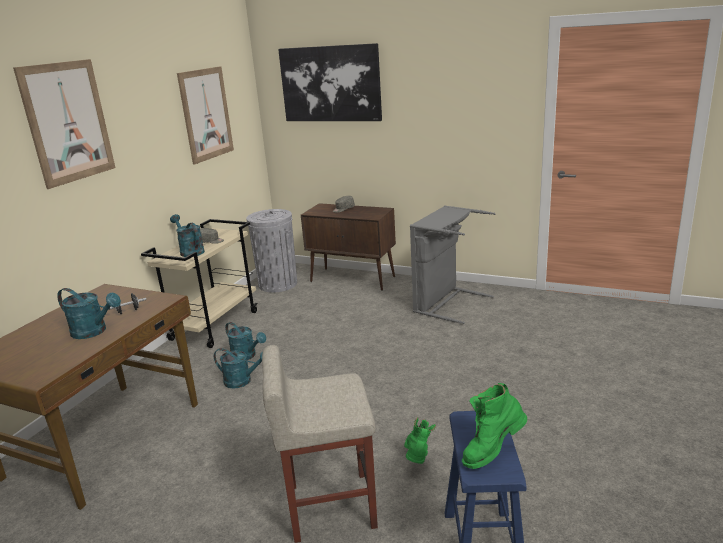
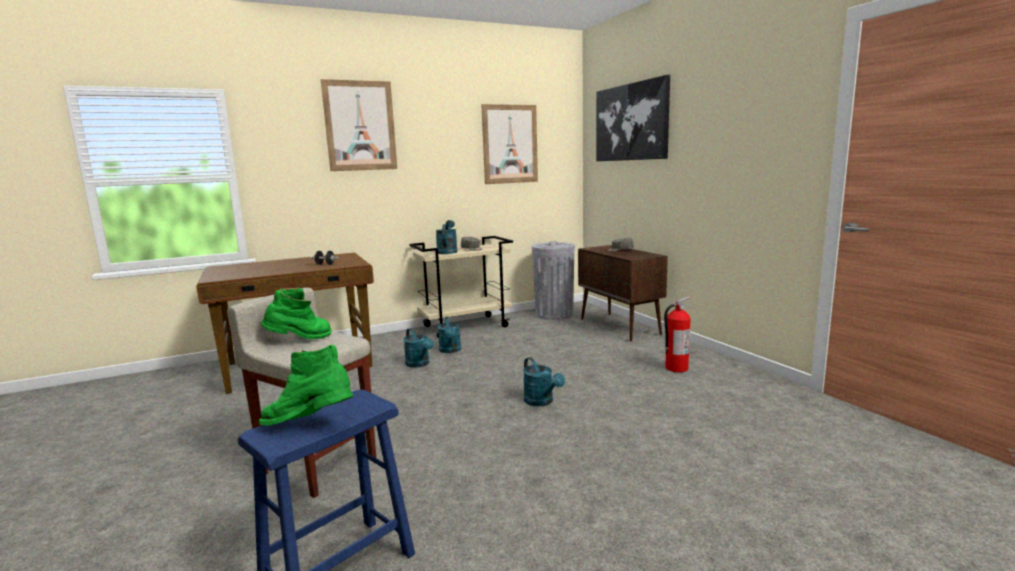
camera: 40 degrees right, 10 degrees down
(94, 332) = (286, 268): turquoise watering can -> turquoise watering can (541, 402)
(418, 459) = (428, 469): green boot -> green boot (300, 341)
(446, 303) = (676, 368): grey laundry basket -> fire extinguisher

